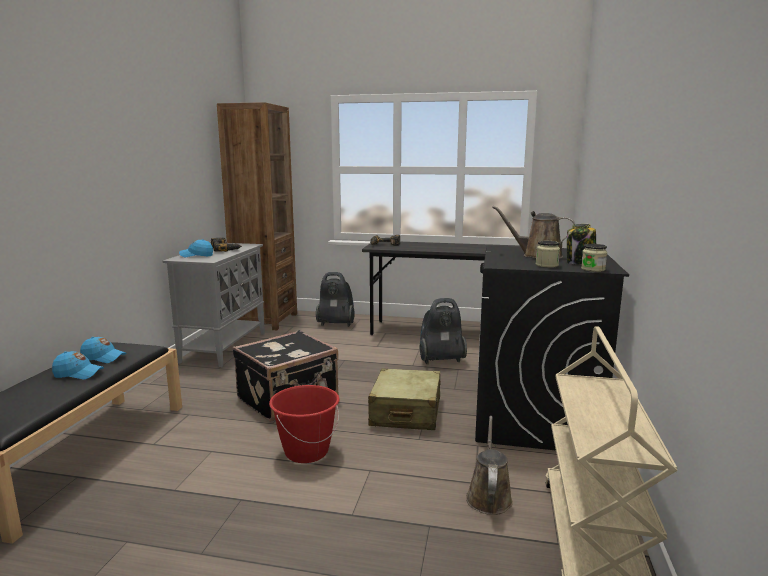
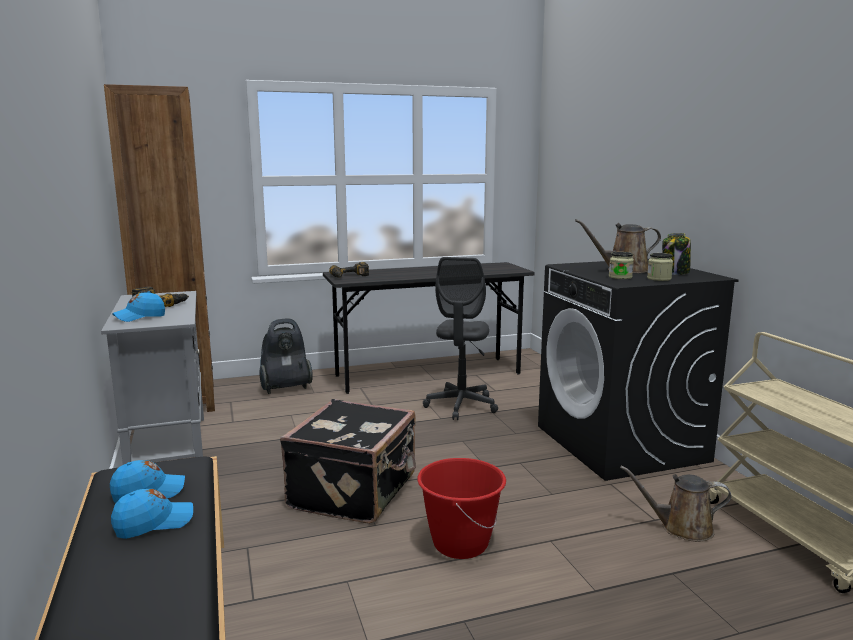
camera: 30 degrees left, 0 degrees up
(406, 412) = (502, 470): beige suitcase -> none
(440, 360) = (461, 406): vacuum cleaner -> grey office chair
(488, 496) = (681, 528): brown watering can -> brown watering can turned 60 degrees counterclockwise
(593, 269) = (703, 278): jar -> jar (620, 277)

